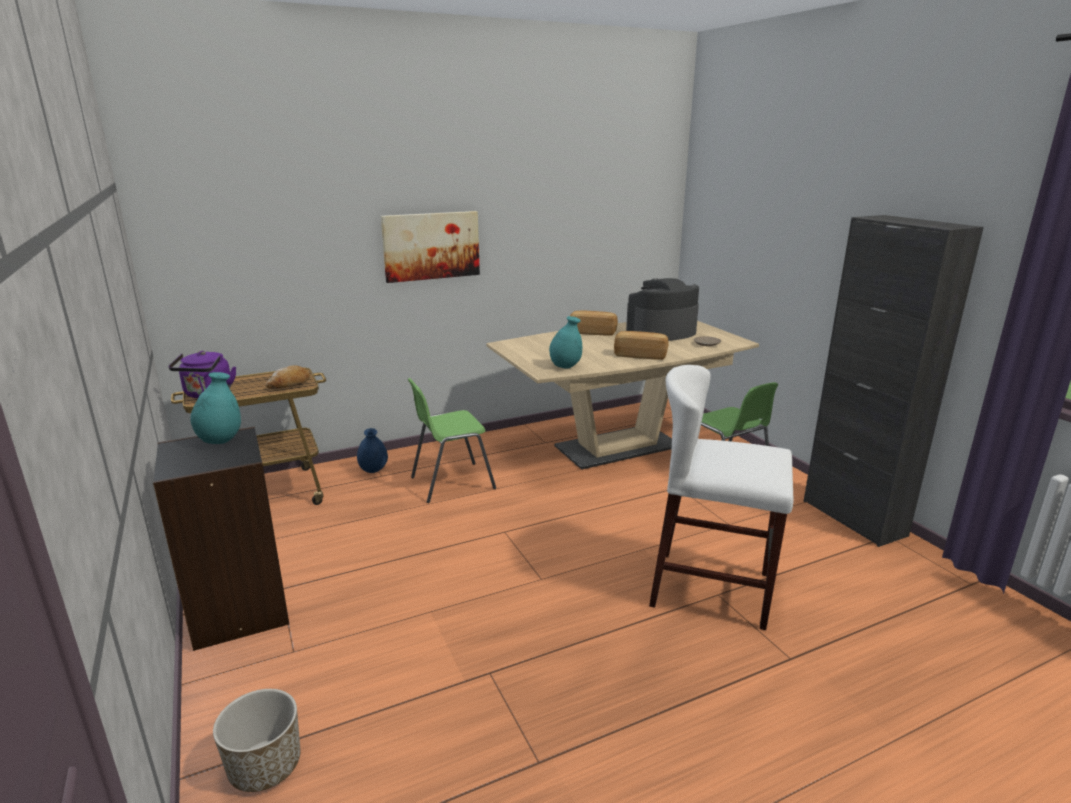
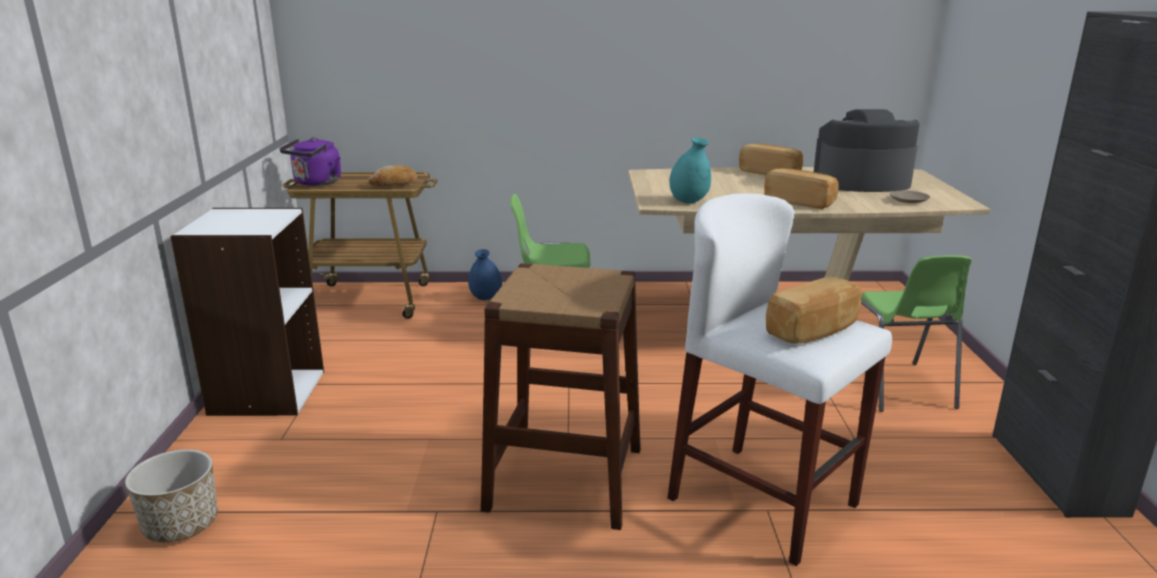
camera: 25 degrees right, 0 degrees up
(220, 440) = (260, 214): turquoise vase -> none
(238, 610) = (266, 392): black bookcase -> white bookcase
(431, 246) = (580, 49): picture -> none
(565, 612) = (565, 478): none -> brown stool
(755, 460) = (814, 330): none -> bread

